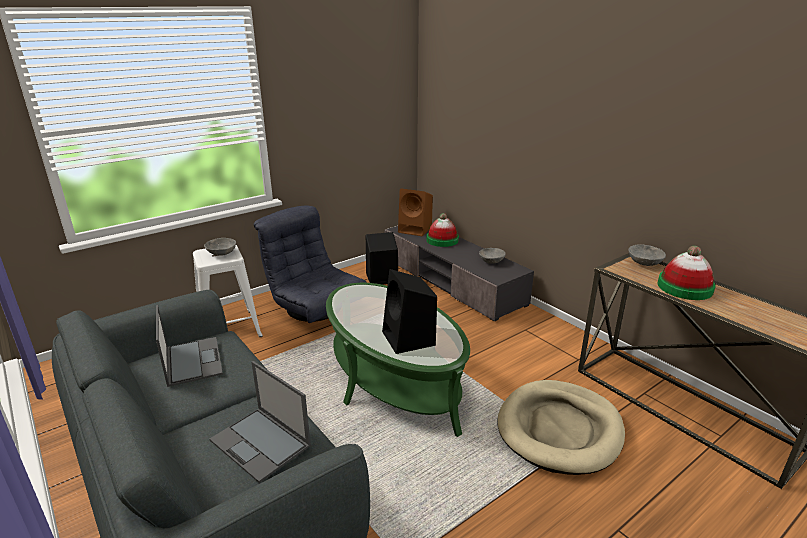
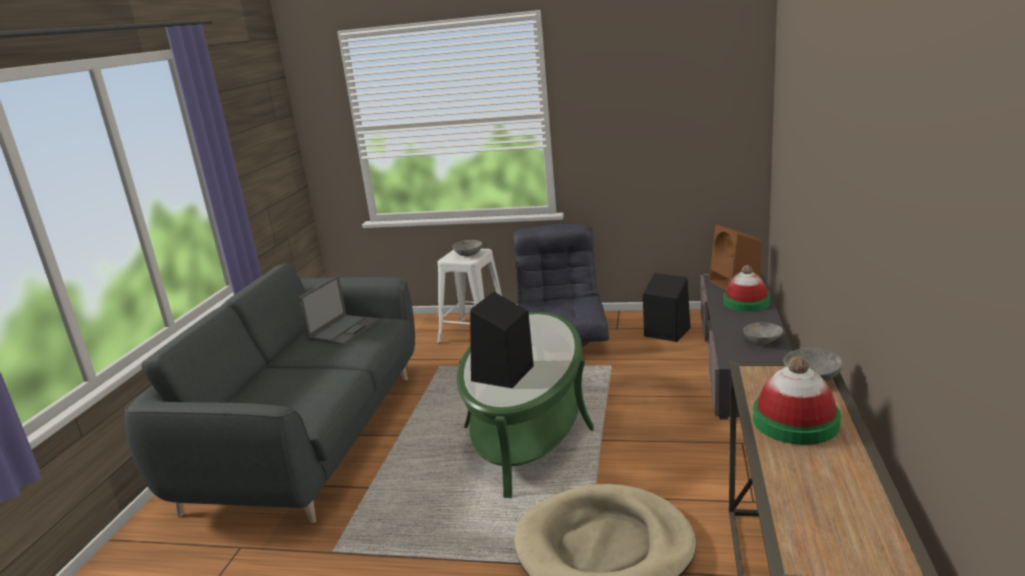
camera: 50 degrees right, 5 degrees down
(261, 443) = (290, 395): laptop -> none

